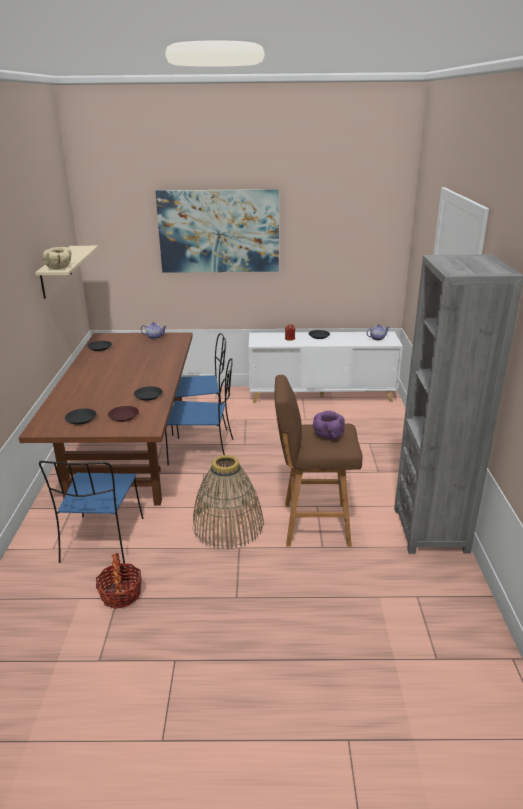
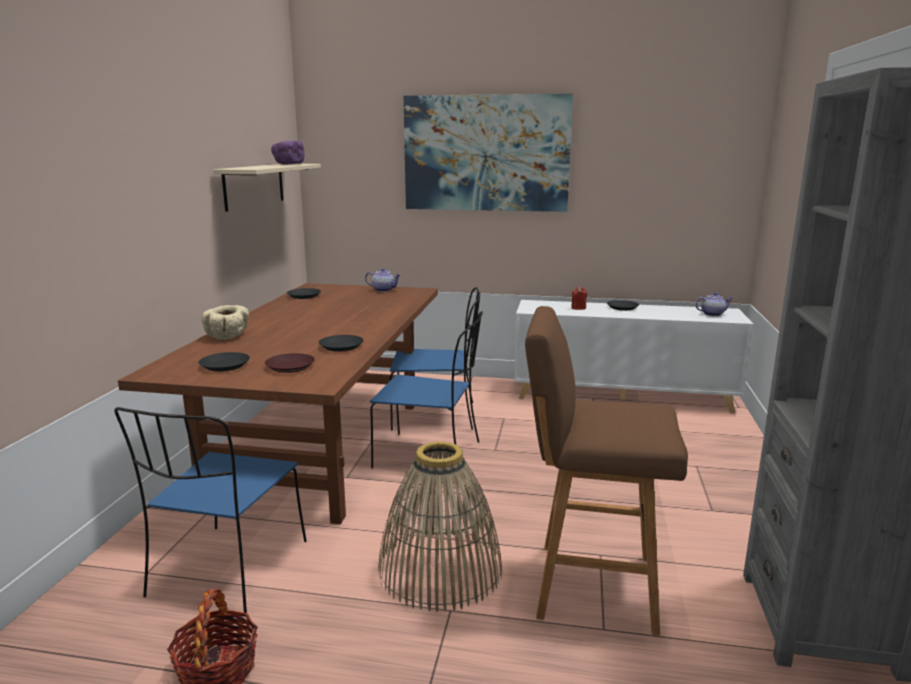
camera: 10 degrees right, 10 degrees down
(60, 267) = (249, 168): beige bowl -> beige bowl (228, 337)
(327, 436) = (623, 417): purple bowl -> purple bowl (288, 164)

